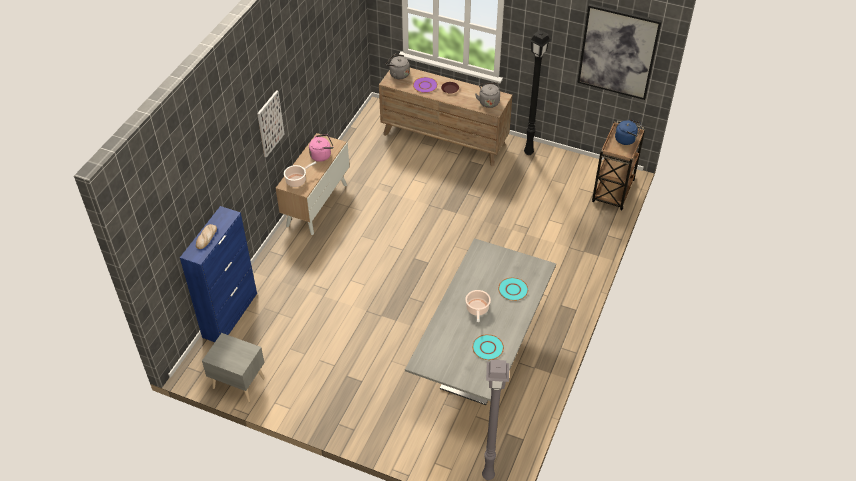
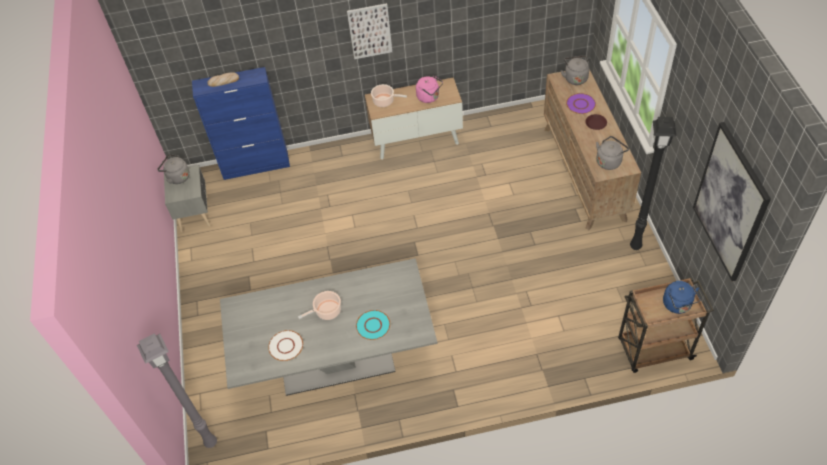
camera: 60 degrees right, 5 degrees up
(219, 353) = (177, 177): none -> grey kettle
(487, 348) = (285, 346): turquoise plate -> white plate

